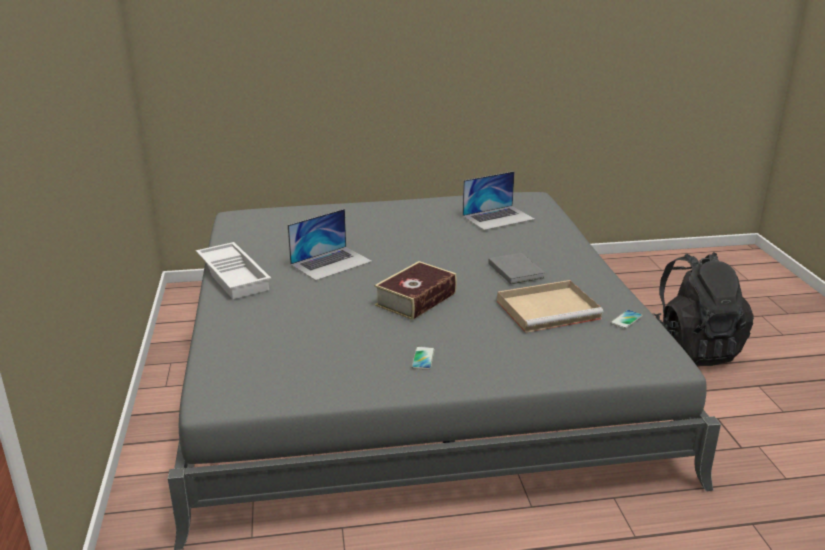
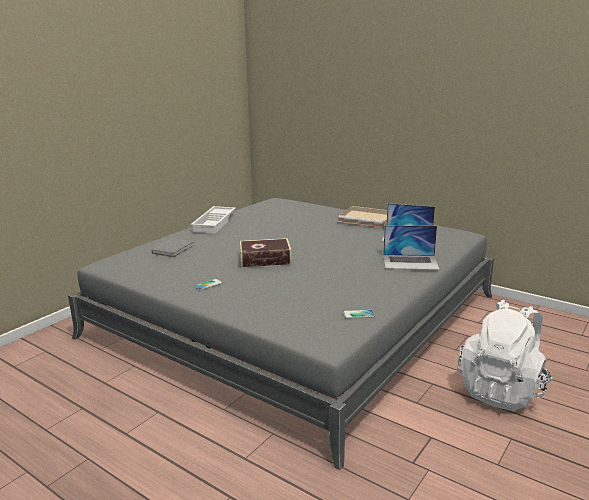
camera: 45 degrees right, 5 degrees down
(331, 263) = (265, 231): laptop -> laptop (410, 262)
(516, 270) = (355, 266): grey book -> grey book (174, 249)
(549, 309) = (325, 291): beige tray -> beige tray (368, 219)
(692, 348) = (501, 390): black backpack -> white backpack

